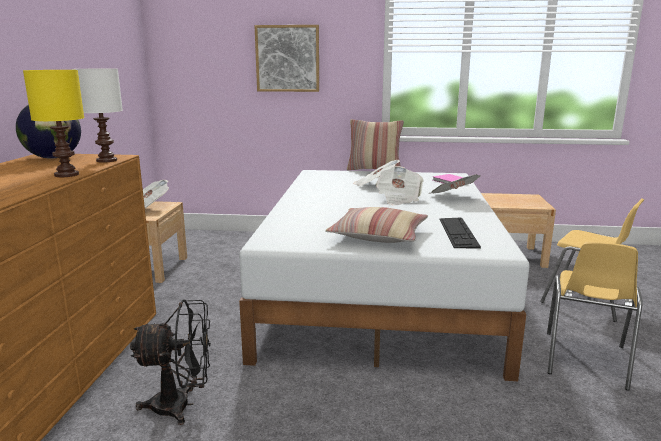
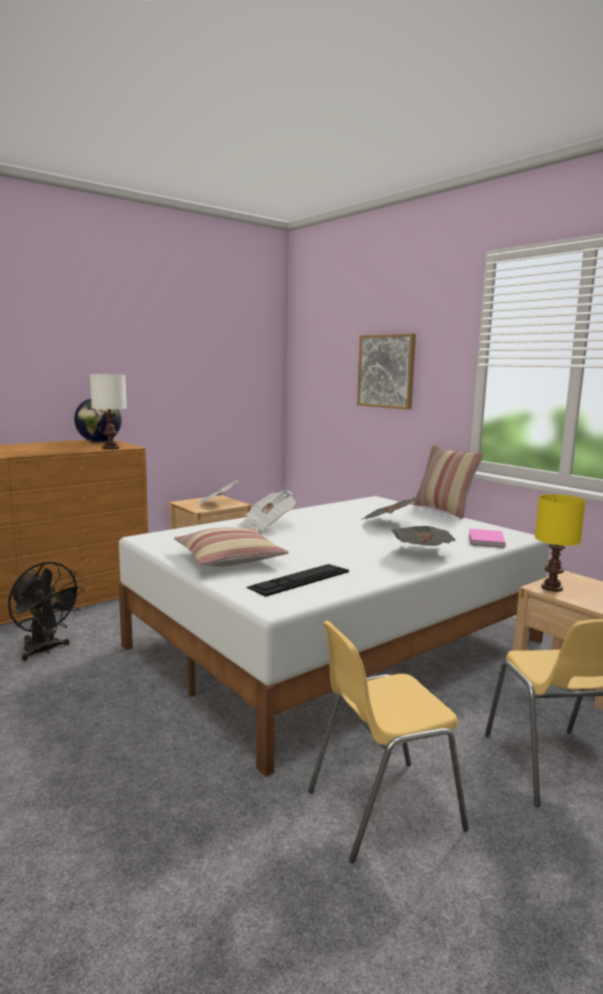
camera: 45 degrees right, 5 degrees down
(66, 175) = (52, 452): yellow table lamp -> yellow table lamp (551, 588)
(398, 199) = (361, 539): newspaper -> newspaper (265, 526)

